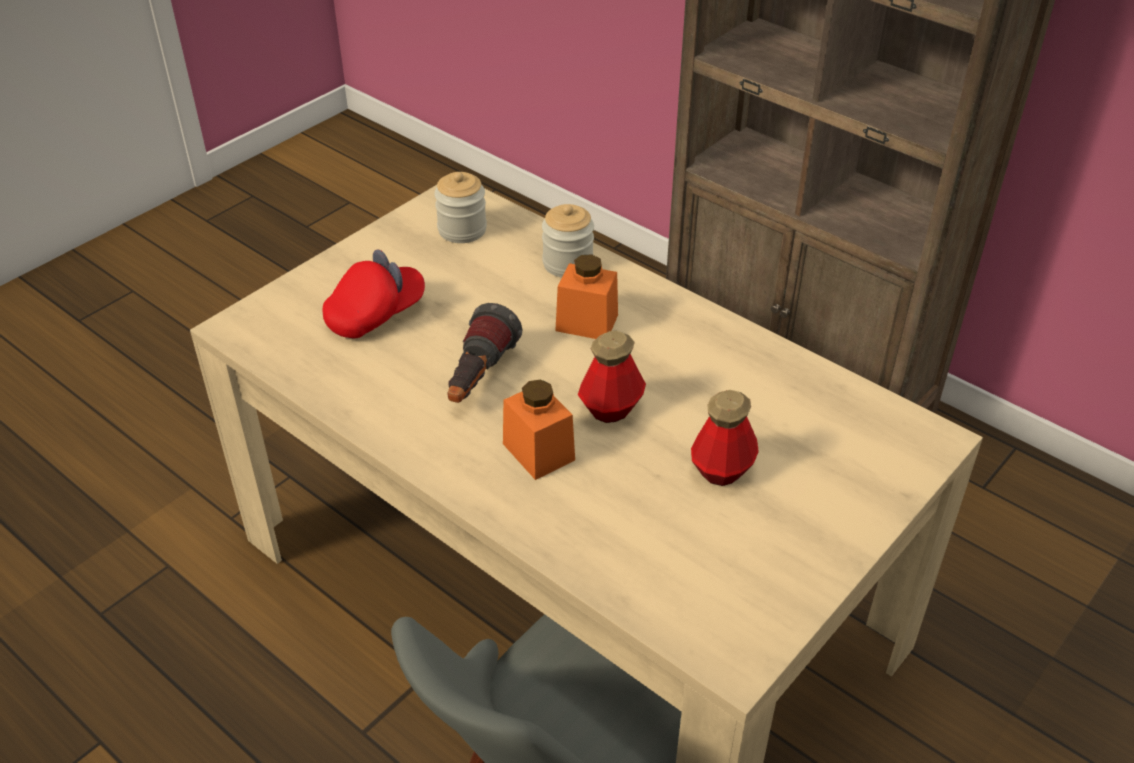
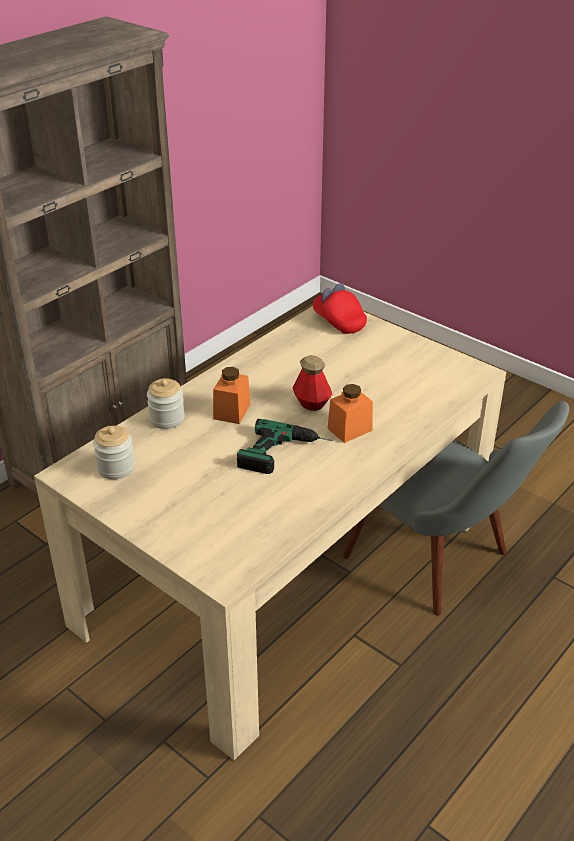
camera: 90 degrees left, 5 degrees down
(376, 314) = (215, 504): red cap -> red cap (339, 322)
(478, 379) = (286, 454): flashlight -> power drill
(722, 469) = (358, 369): bottle -> none

